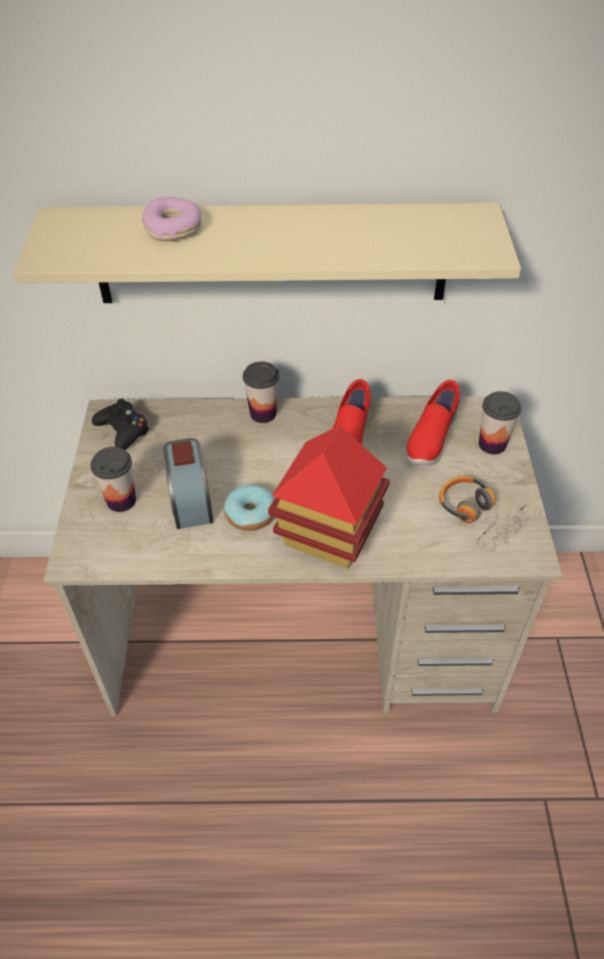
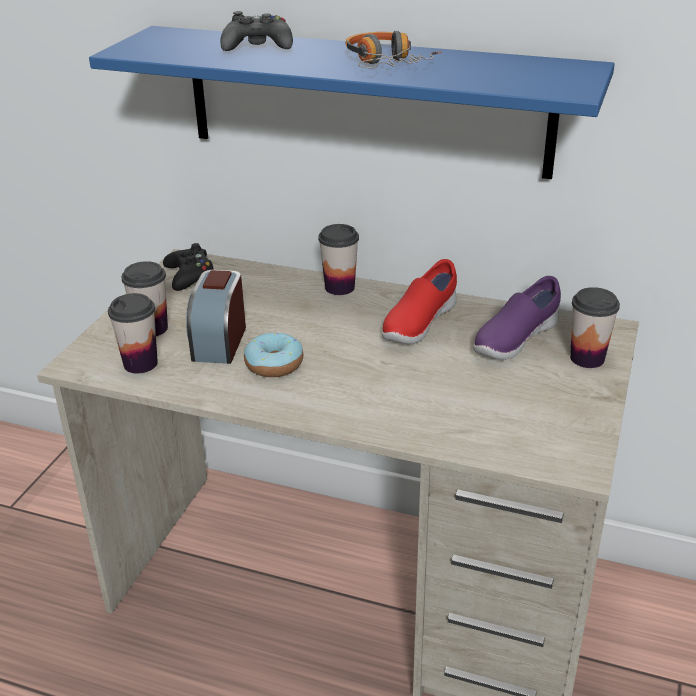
camera: 20 degrees right, 15 degrees down
(133, 543) = (140, 364): none -> cup
(173, 228) = (258, 46): donut -> black game controller
(271, 254) = (366, 101): beige shelf -> blue shelf
(328, 535) = (346, 398): toy house -> none
(430, 439) = (514, 340): red shoe -> purple shoe
(478, 516) = (532, 418): headphones -> headphones (386, 63)

